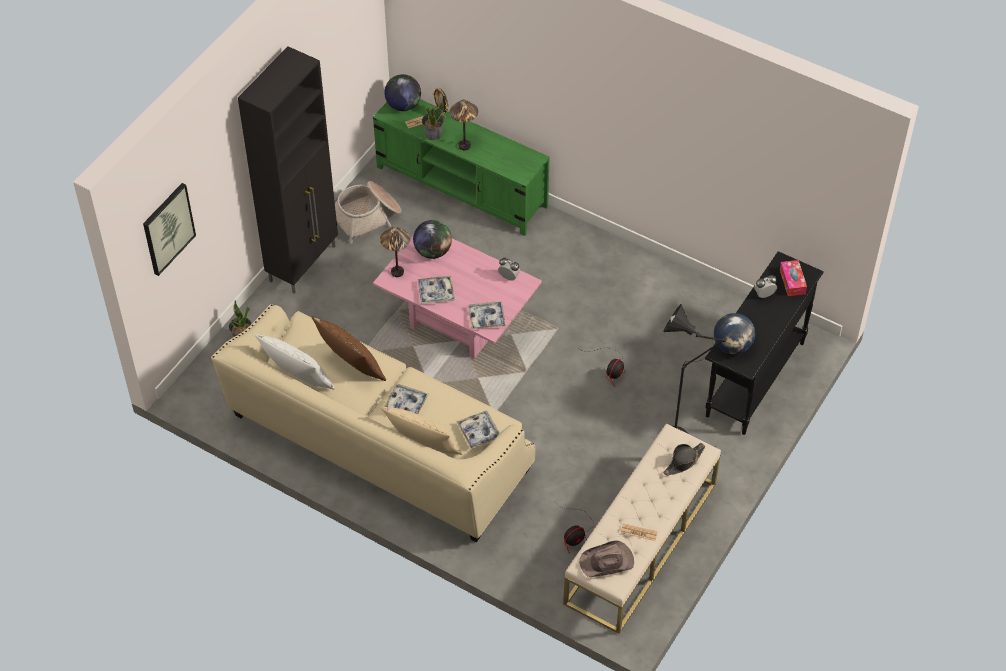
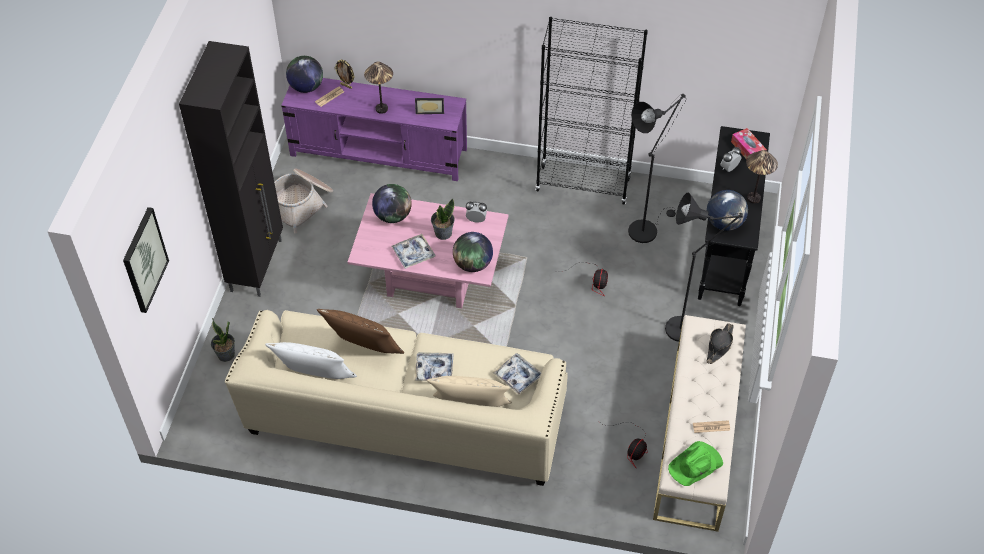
camera: 20 degrees left, 0 degrees up
(397, 272) = (366, 245): table lamp -> table lamp (753, 198)
(433, 134) = (347, 106): potted plant -> potted plant (443, 233)
(462, 187) = (379, 152): green tv stand -> purple tv stand
(486, 318) = (473, 264): tray -> globe
(509, 159) = (429, 110): none -> picture frame
(607, 562) = (696, 465): brown hat -> green hat
(646, 273) = (583, 185): none -> black bookcase
(687, 333) = (646, 228): none -> black floor lamp

